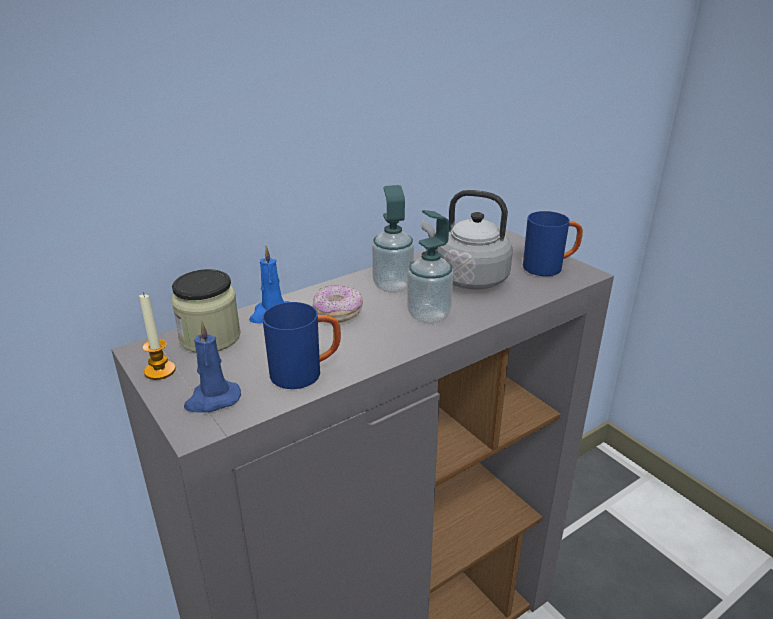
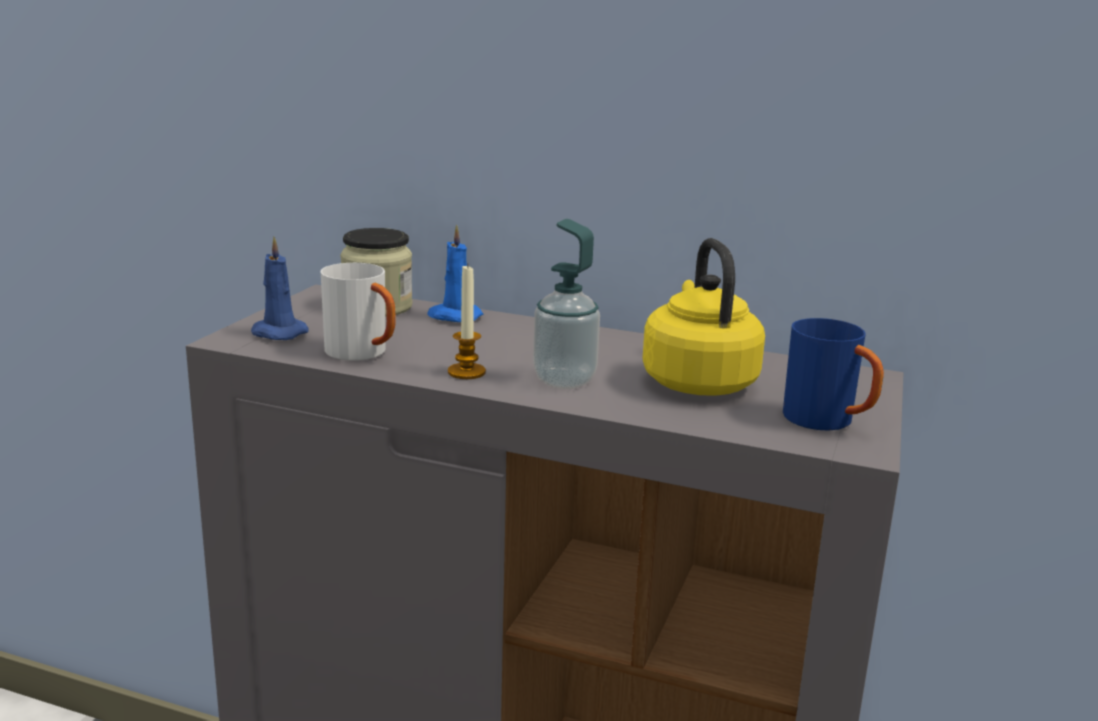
camera: 55 degrees right, 10 degrees down
(160, 371) = (300, 306): candle -> candle (466, 372)
(306, 373) = (364, 354): blue mug -> white mug
(337, 314) = (498, 341): donut -> none
(392, 286) = (605, 350): soap dispenser -> none
(467, 278) = (697, 381): grey kettle -> yellow kettle

